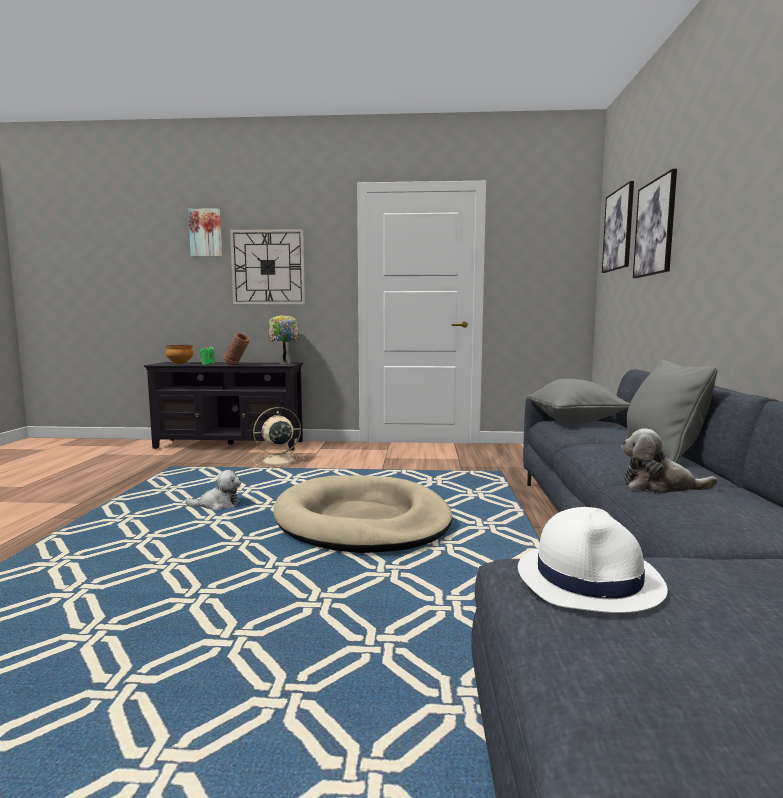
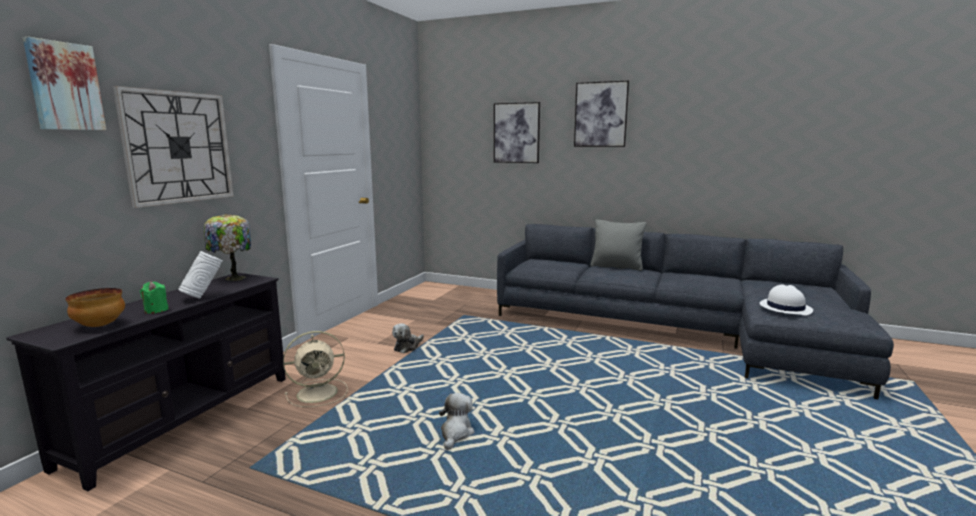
camera: 70 degrees left, 5 degrees up
(237, 364) = (203, 297): brown vase -> white vase
(277, 461) = (319, 393): beige fan -> beige fan turned 105 degrees counterclockwise
(362, 521) = (537, 374): beige dog bed -> none
(574, 422) = (533, 263): grey pillow -> none
(618, 230) = (460, 123): picture -> picture (600, 114)
(660, 486) = (674, 280): plush toy -> plush toy (407, 347)

